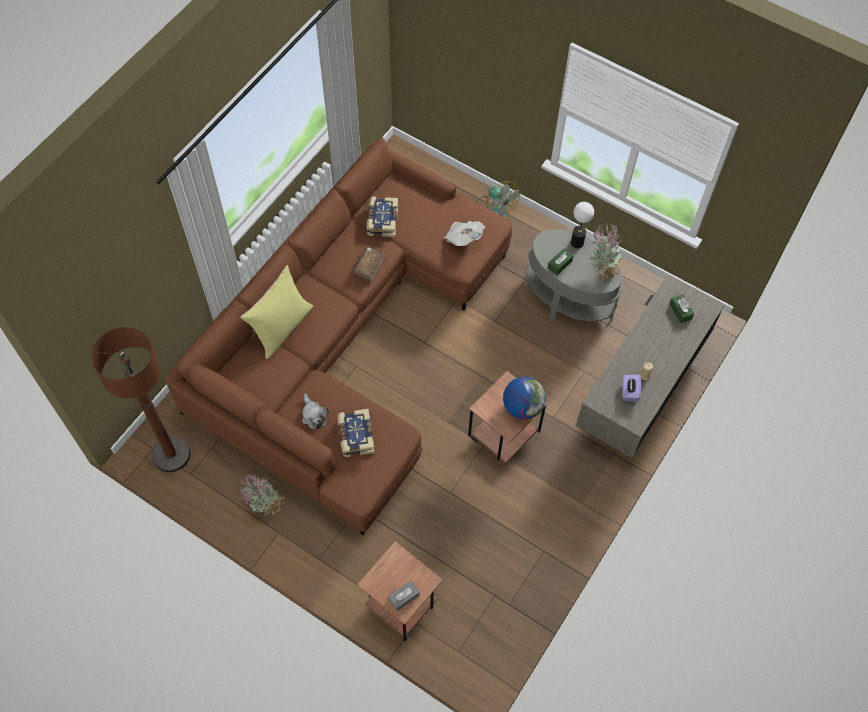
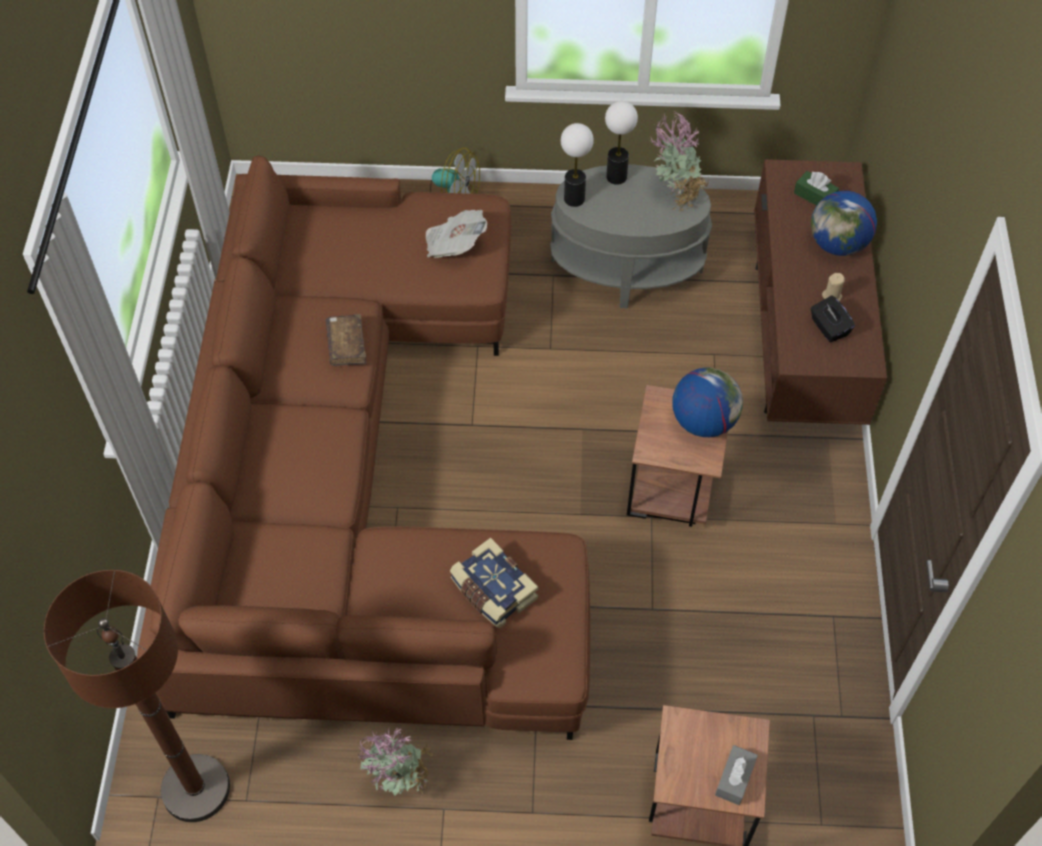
camera: 30 degrees left, 5 degrees down
(282, 327) = (272, 494): yellow pillow -> none
(314, 415) = (409, 594): plush toy -> none
(381, 221) = (321, 276): book -> none
(543, 244) = (574, 199): none -> table lamp
(559, 264) = (614, 214): green tissue box -> none
(629, 392) = (828, 328): purple tissue box -> black tissue box
(641, 391) = (803, 340): grey tv stand -> brown tv stand
(672, 346) = (837, 244): none -> globe

